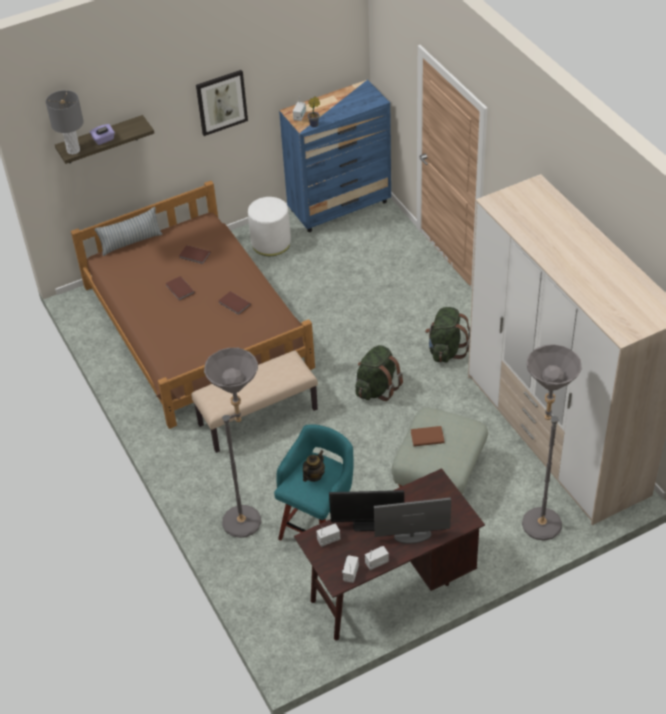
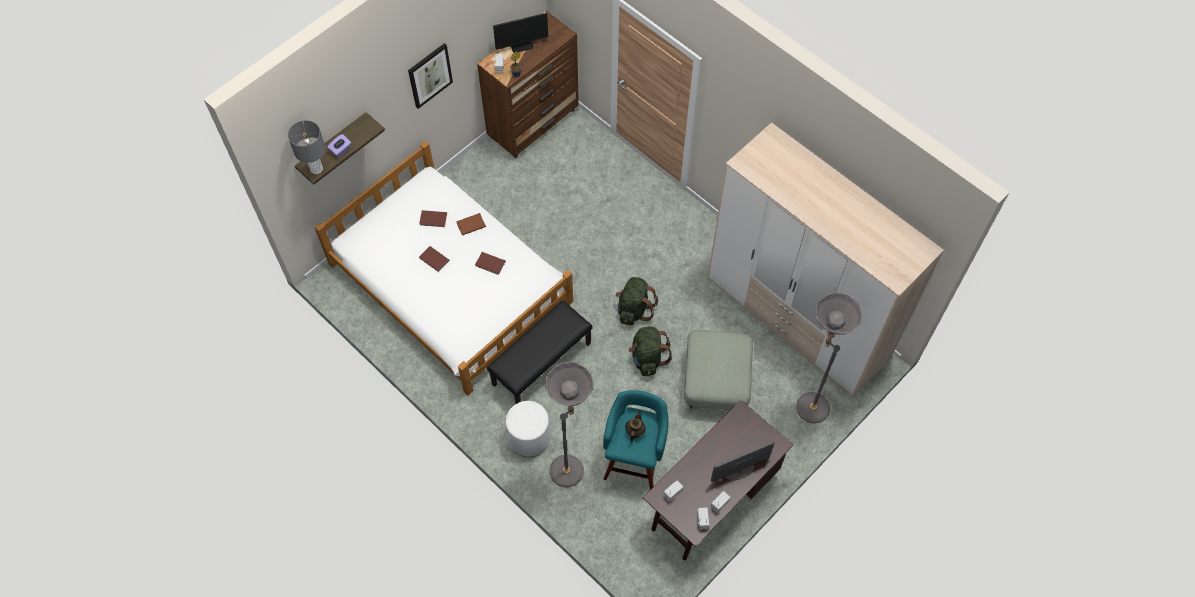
camera: 20 degrees left, 15 degrees up
(131, 242) = (366, 217): pillow -> none
(196, 326) = (451, 283): brown bed -> white bed
(258, 416) = (541, 363): beige bench -> black bench
(271, 243) = (485, 177): white ottoman -> white ottoman (529, 438)
(340, 206) = (533, 123): blue dresser -> brown dresser
(367, 523) = (699, 469): monitor -> monitor (521, 45)
(426, 436) = (707, 361): brown book -> brown book (470, 224)
(446, 350) = (679, 256): green backpack -> green backpack (647, 358)

